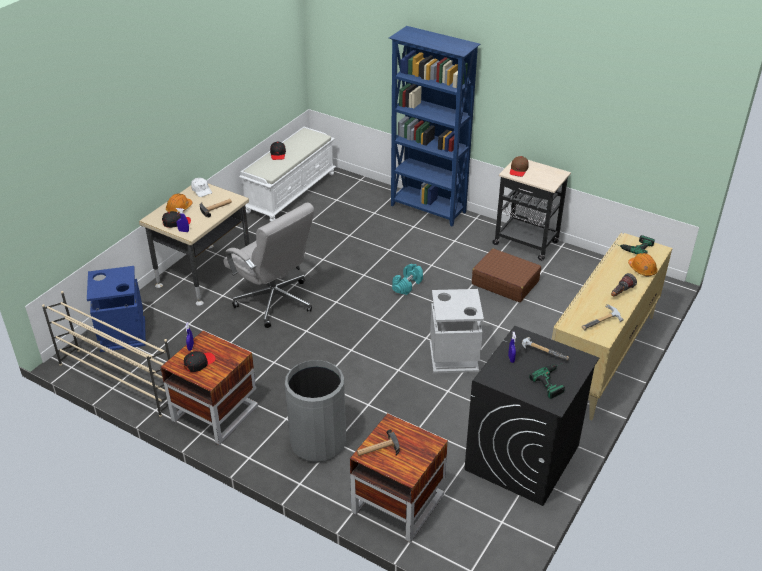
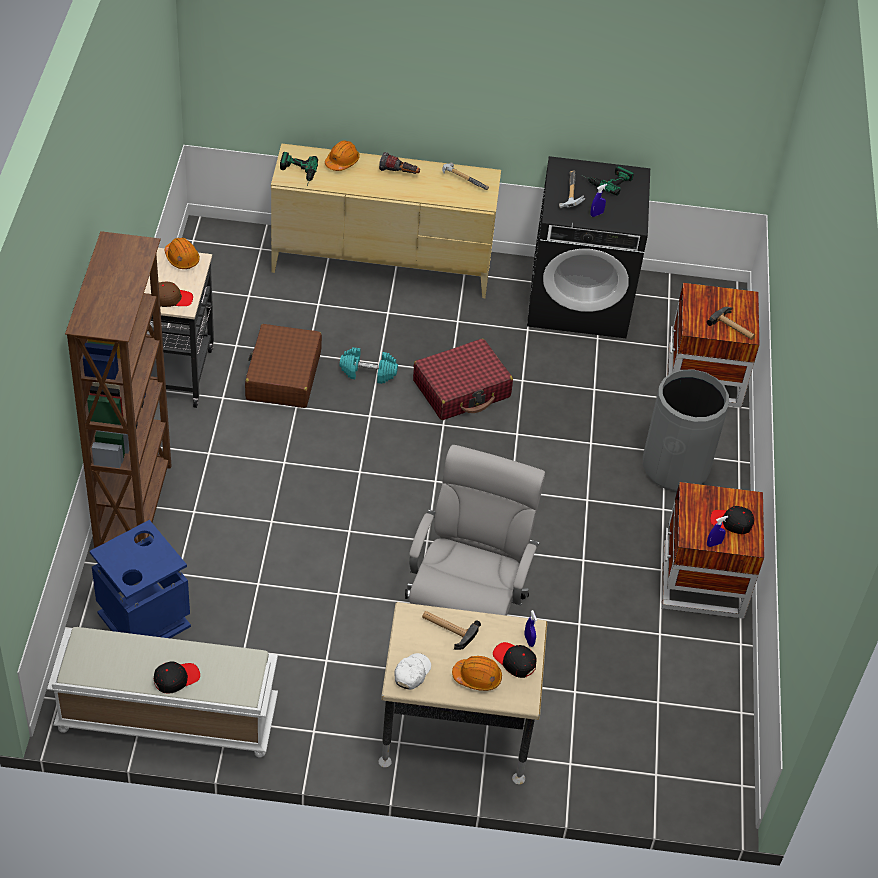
camera: 120 degrees left, 10 degrees up
(117, 381) = (727, 713): beige shoe rack -> none
(122, 334) = (645, 762): blue trash can -> blue trash can (144, 621)
(407, 285) = (346, 475): turquoise dumbbell -> turquoise dumbbell (368, 373)
(428, 209) = (135, 507): blue bookcase -> brown bookcase
(454, 357) = (462, 389): grey trash can -> red suitcase
(554, 180) = (182, 258): none -> orange hard hat

